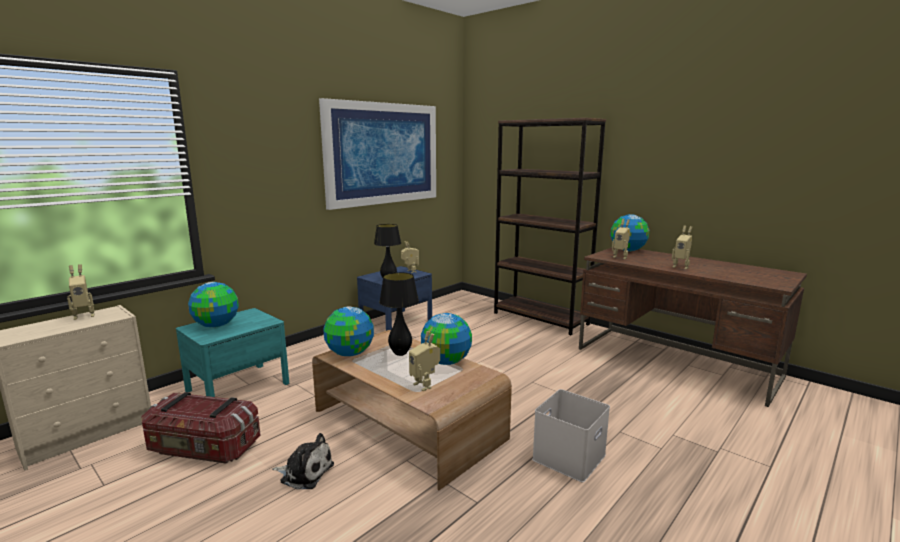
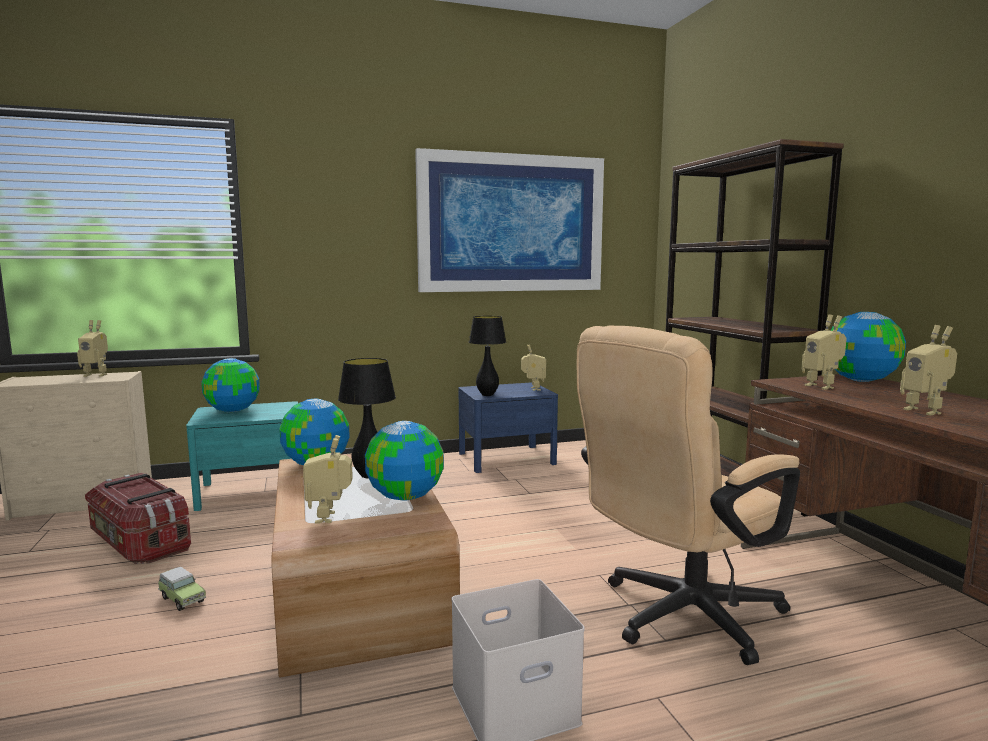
camera: 30 degrees right, 5 degrees down
(305, 472) = (181, 599): plush toy -> toy car
(590, 392) = (679, 617): none -> beige office chair

